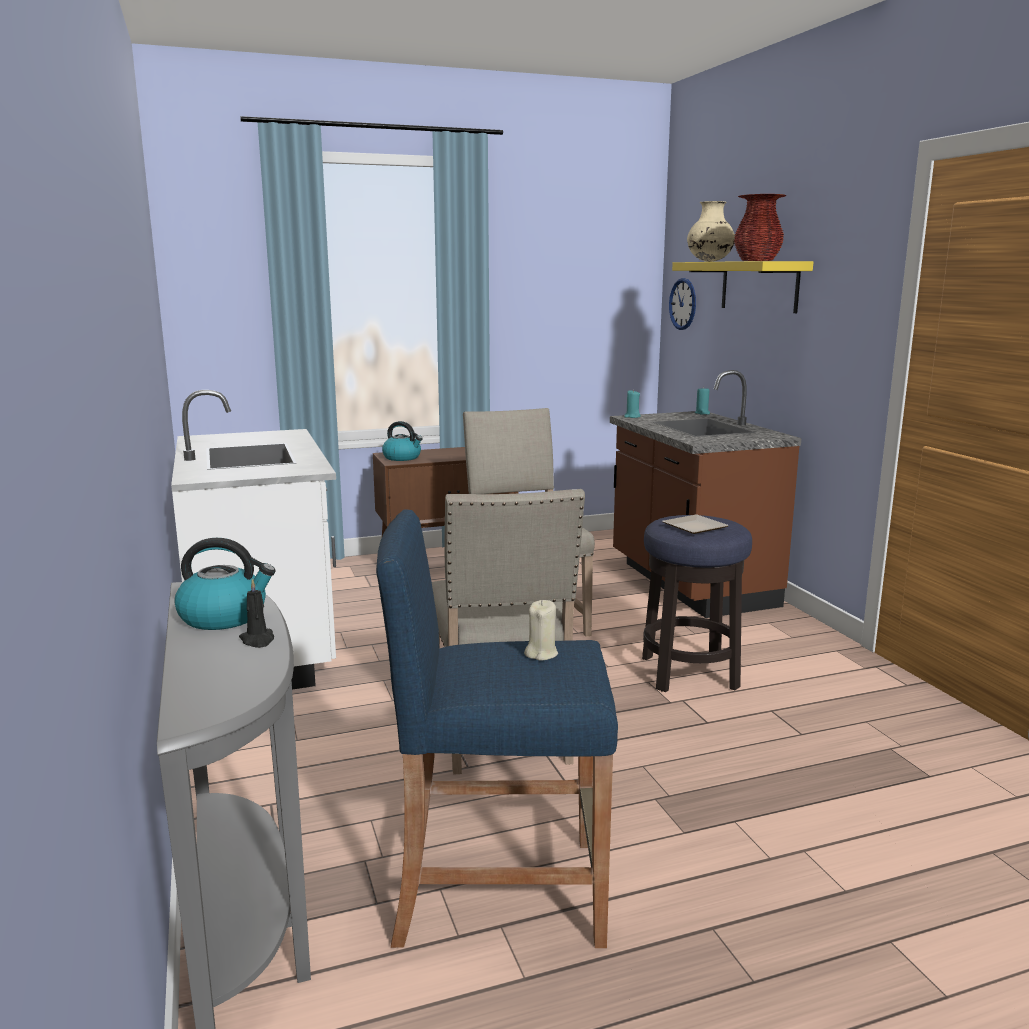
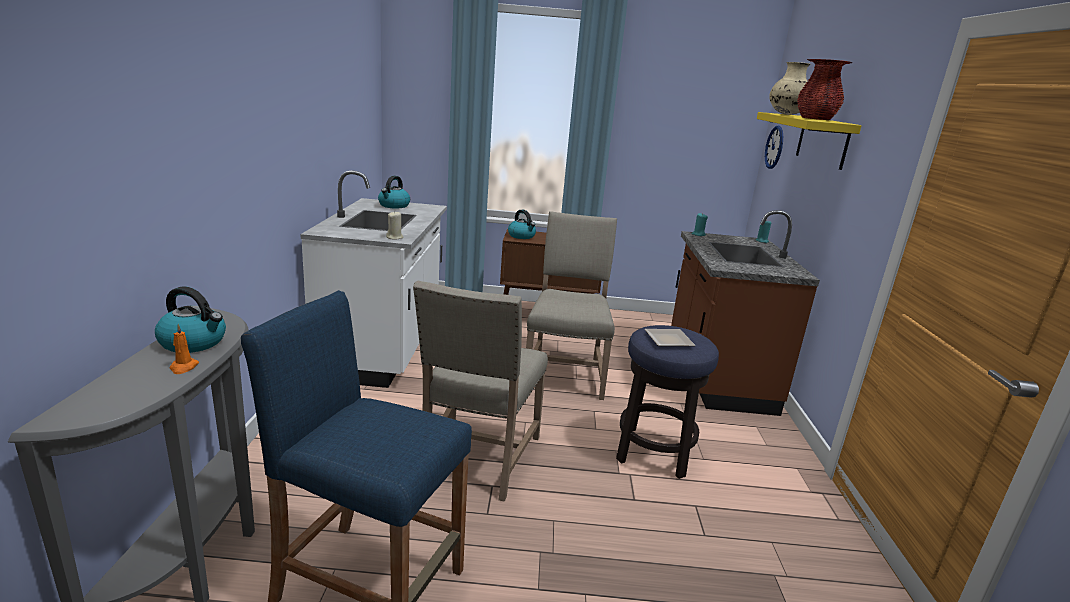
camera: 20 degrees right, 5 degrees up
(238, 438) = (394, 206): none -> kettle
(258, 640) = (183, 367): black candle -> orange candle
(541, 653) = (406, 425): beige candle -> beige candle (395, 237)

